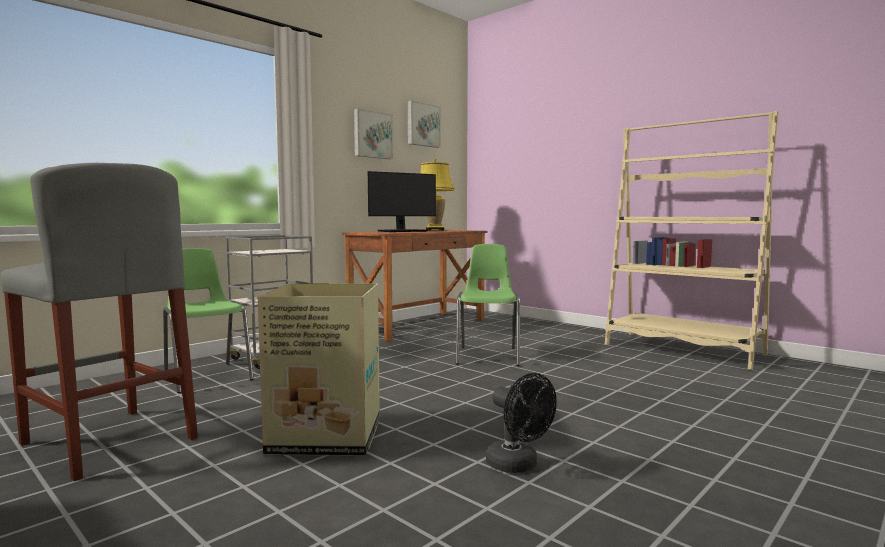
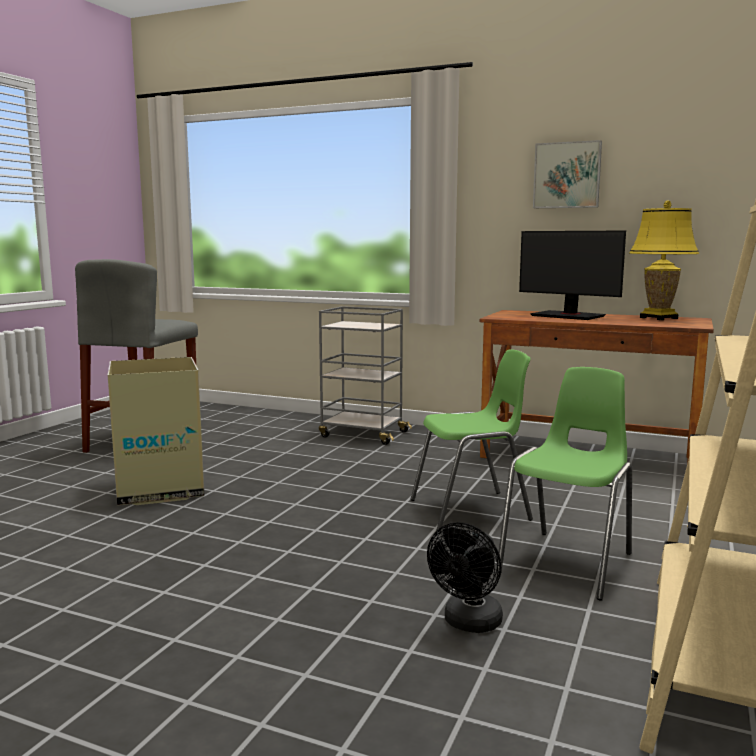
camera: 70 degrees right, 5 degrees up
(207, 376) = (289, 430): green chair -> green chair (568, 563)
(422, 125) = (678, 143): picture -> none
(518, 466) = (100, 561): black fan -> black fan (469, 624)

